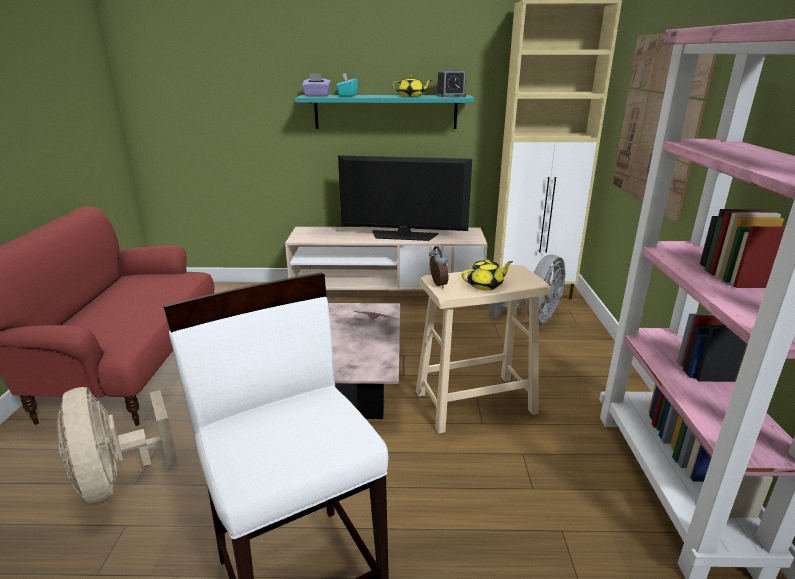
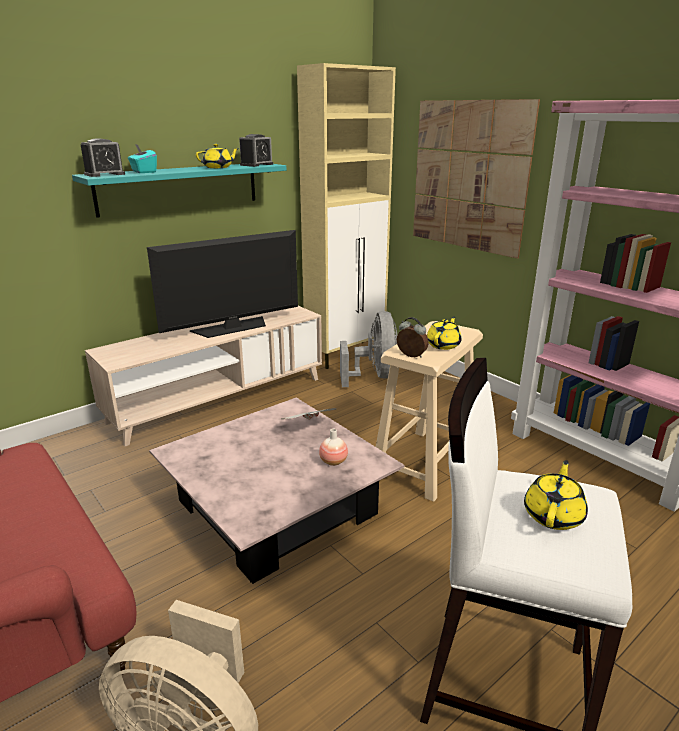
camera: 40 degrees left, 0 degrees up
(289, 429) = (553, 515): none -> yellow teapot
(317, 95) = (104, 174): purple tissue box -> alarm clock
(353, 356) = (333, 461): none -> vase

